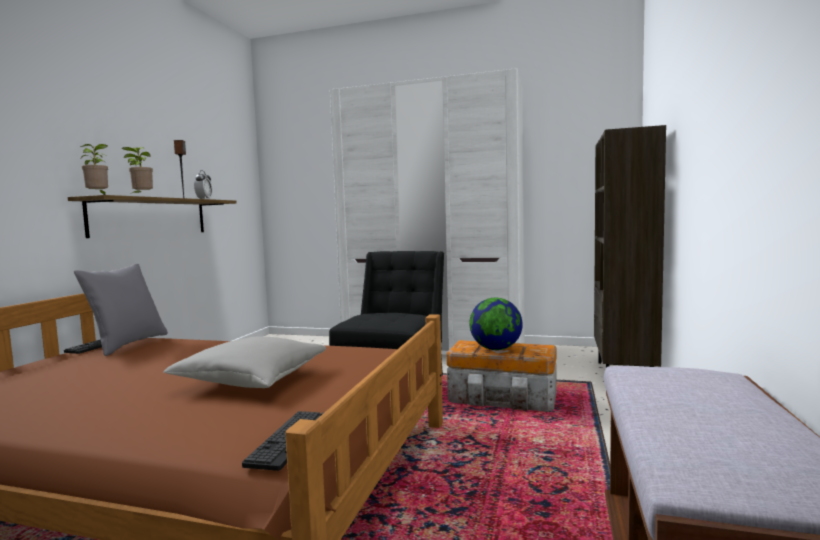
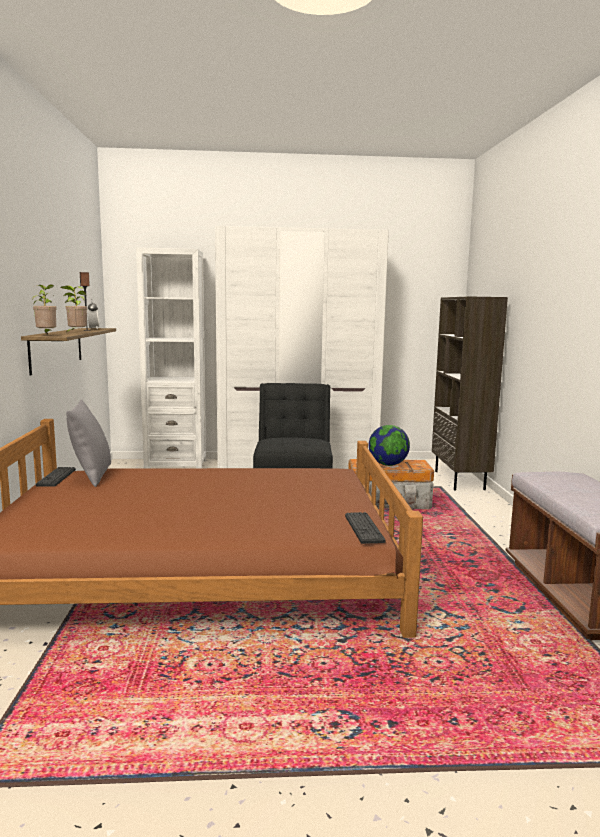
camera: 20 degrees left, 5 degrees up
(252, 380) = (270, 497): grey pillow -> none
(316, 343) = (176, 466): none -> white bookcase

